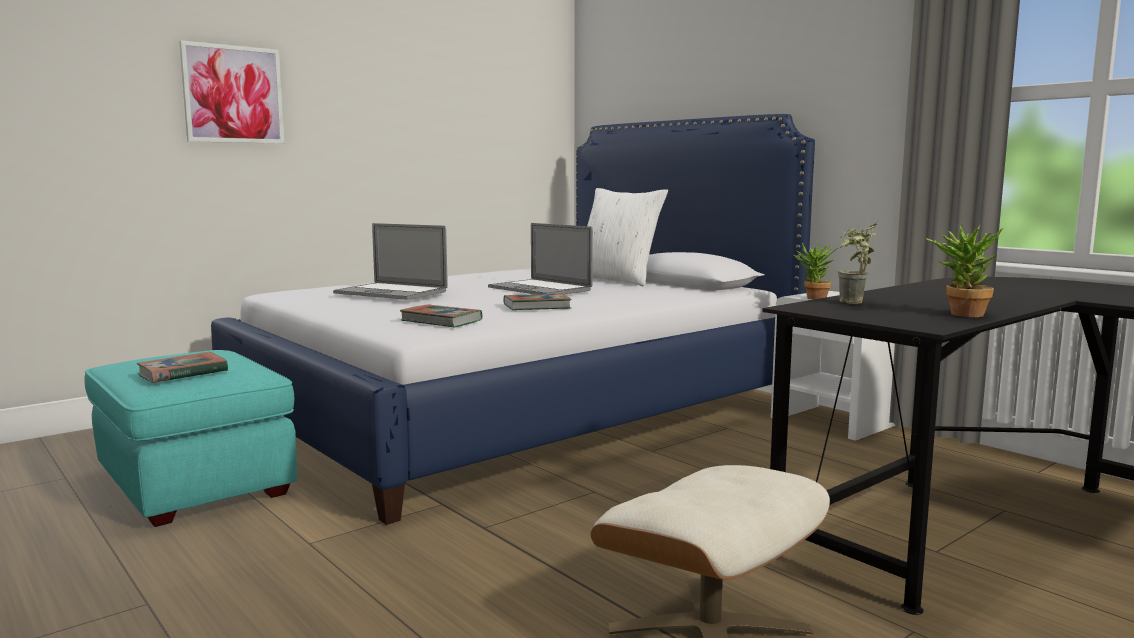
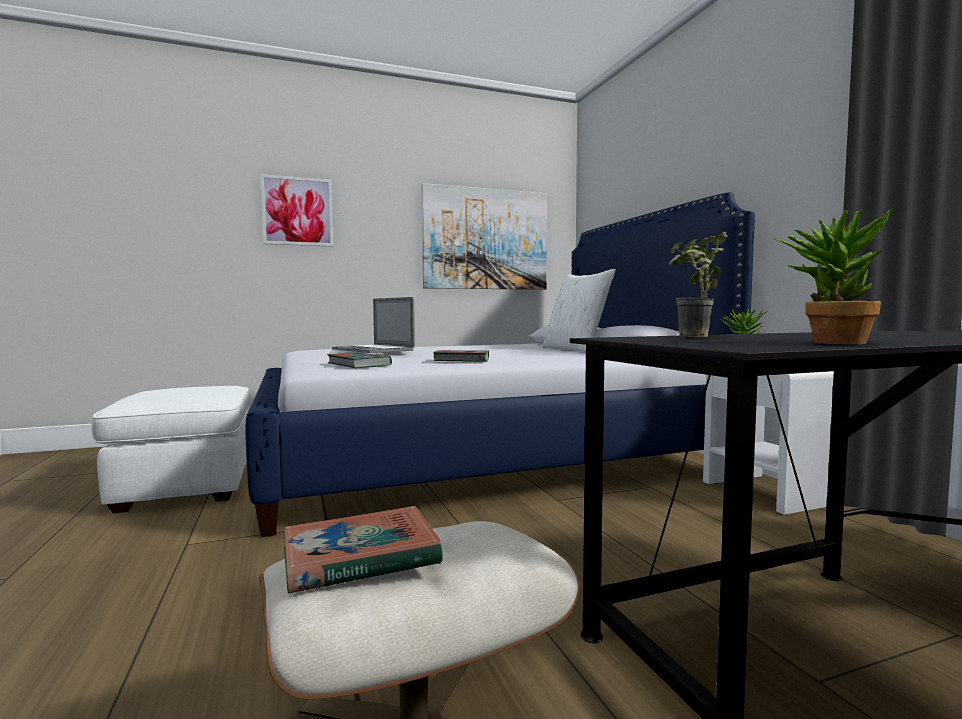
camera: 20 degrees right, 5 degrees down
(183, 373) = (164, 395): book -> book (360, 557)
(195, 483) = (187, 483): turquoise ottoman -> white ottoman
(472, 131) = (486, 239): none -> picture
(540, 289) = (494, 351): laptop -> none

